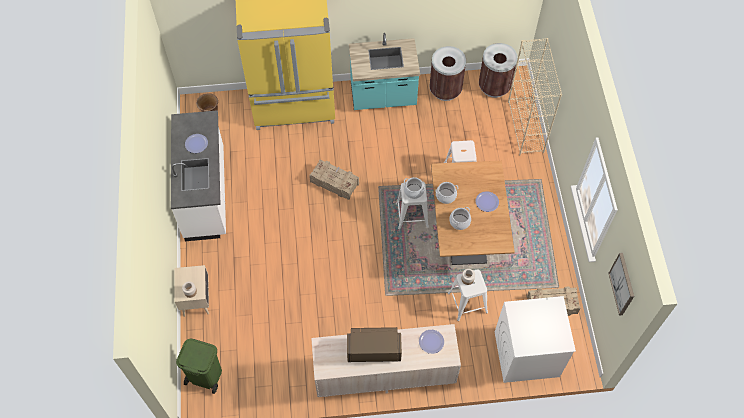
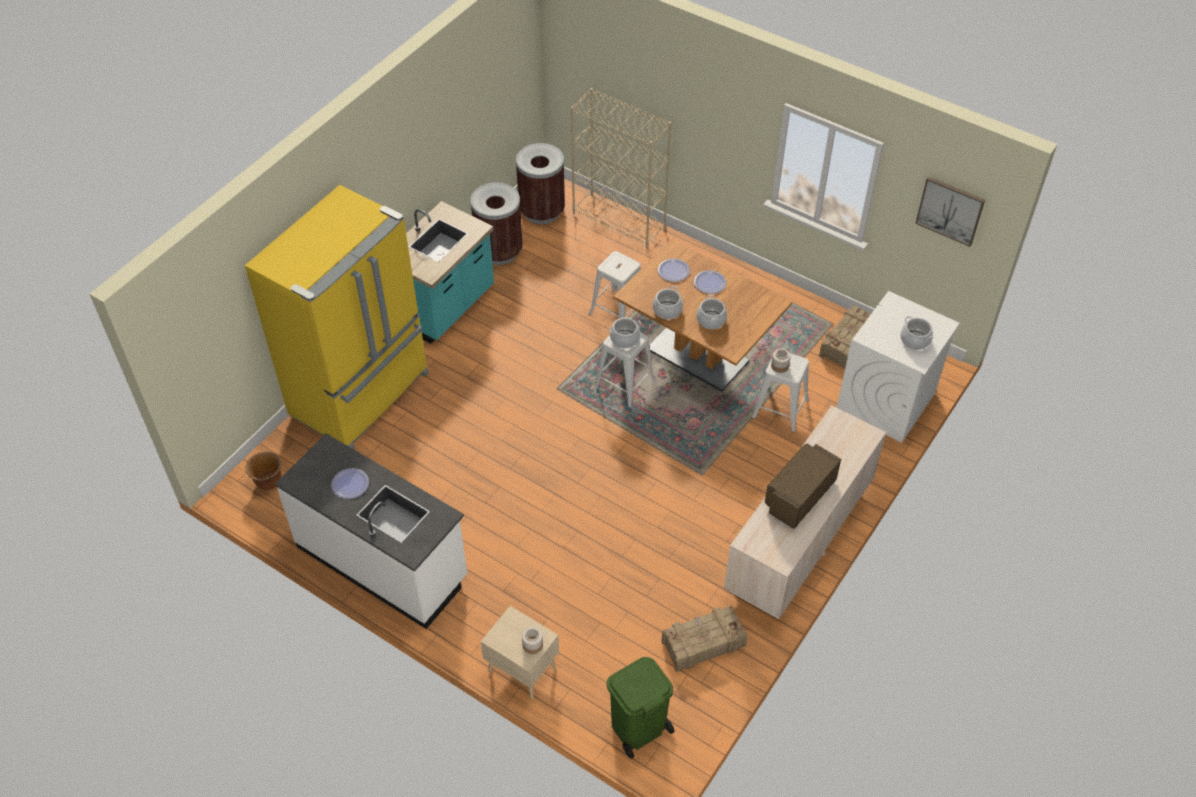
camera: 50 degrees left, 10 degrees down
(334, 182) = (507, 425): crate -> crate (702, 643)
(431, 342) = (835, 438): plate -> plate (673, 271)
(536, 335) = (915, 340): none -> cooking pot

